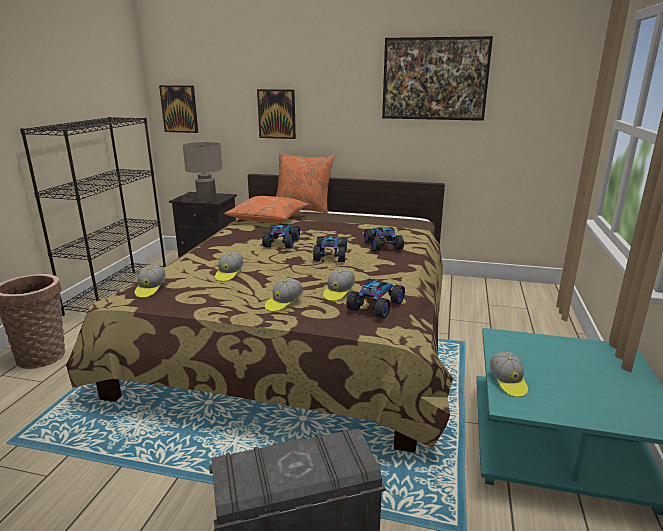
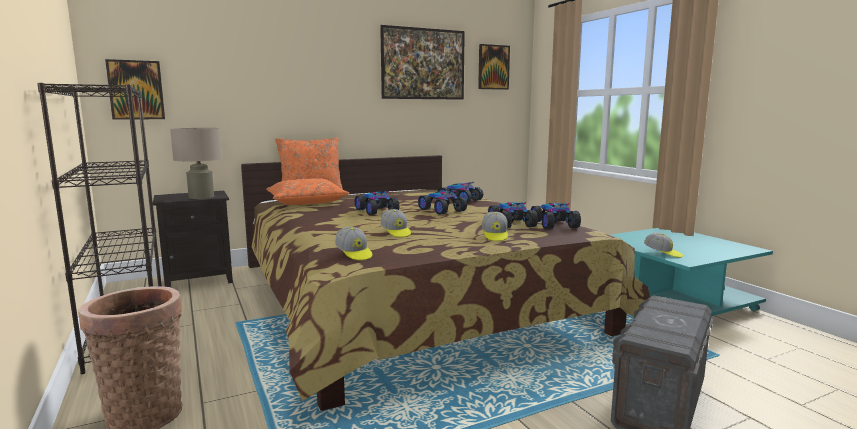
camera: 40 degrees left, 10 degrees down
(277, 114) = (272, 95): picture -> picture (493, 67)
(338, 292) = (512, 224): cap -> toy car

